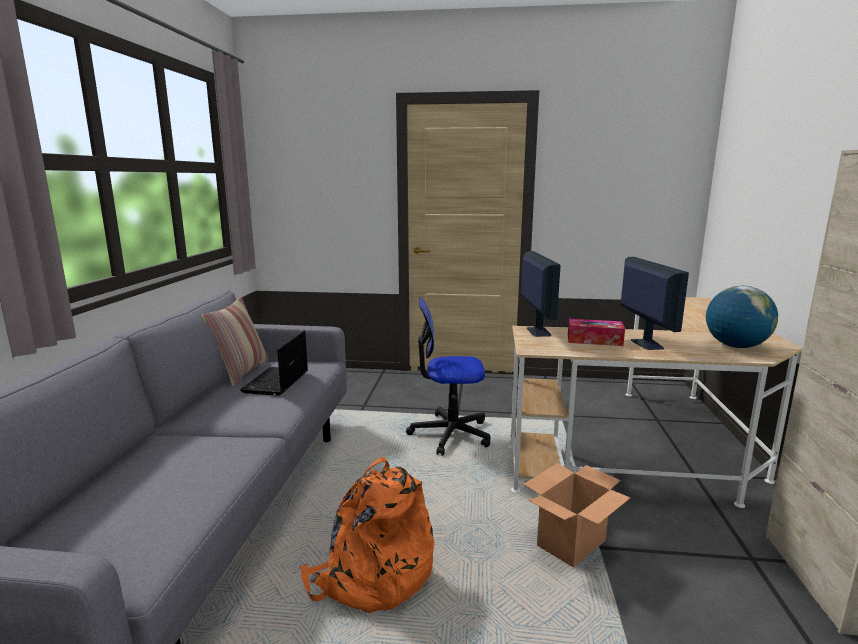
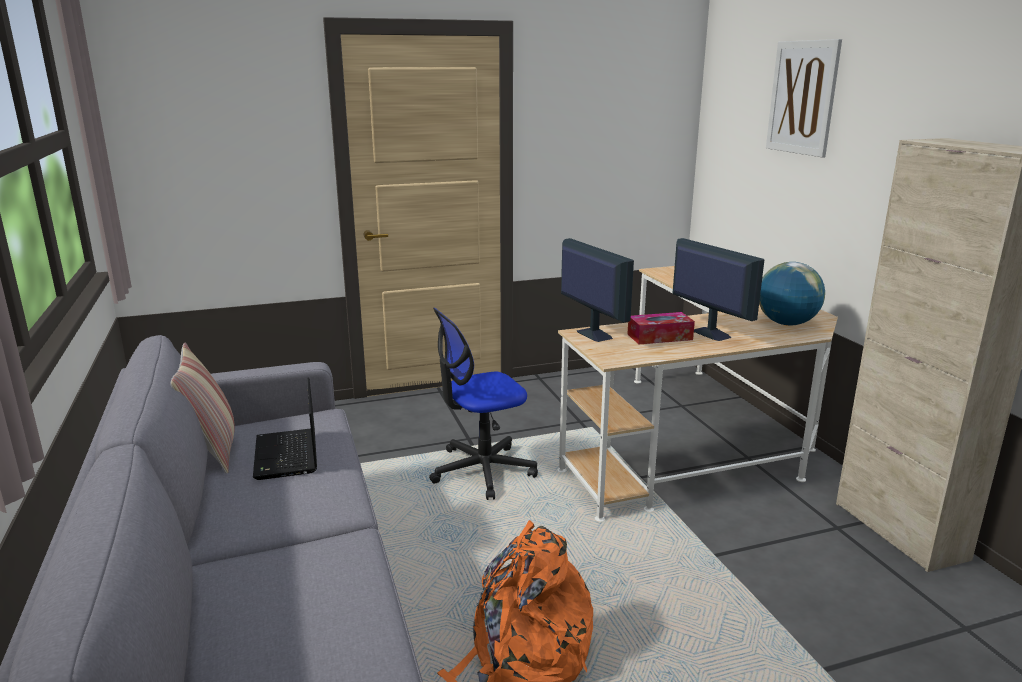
camera: 25 degrees left, 5 degrees up
(571, 542) = (688, 558): cardboard box -> none
(789, 136) = (802, 97): none -> picture

